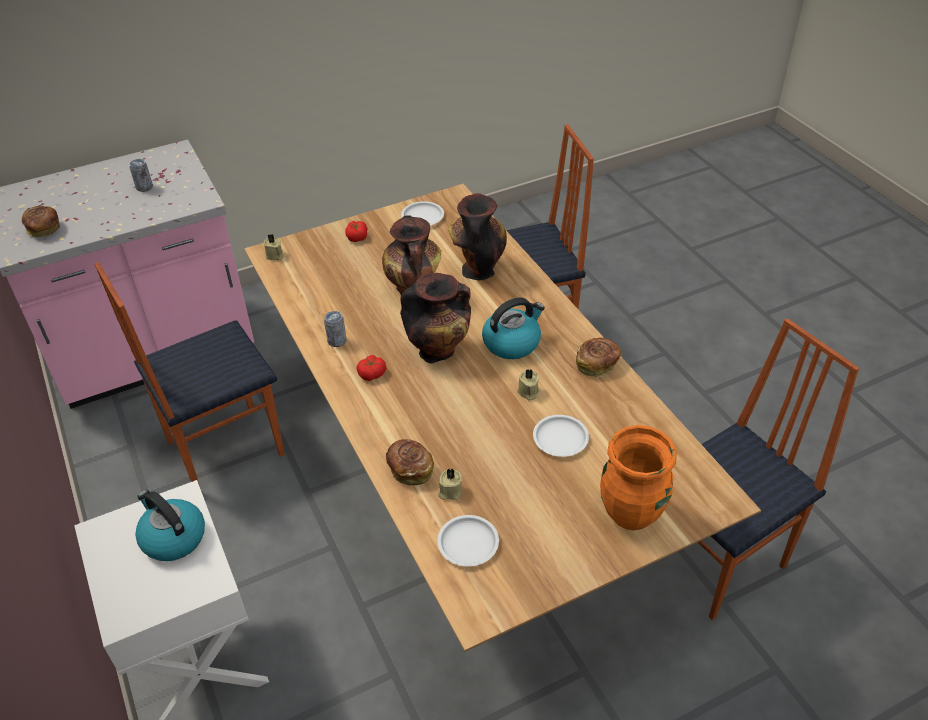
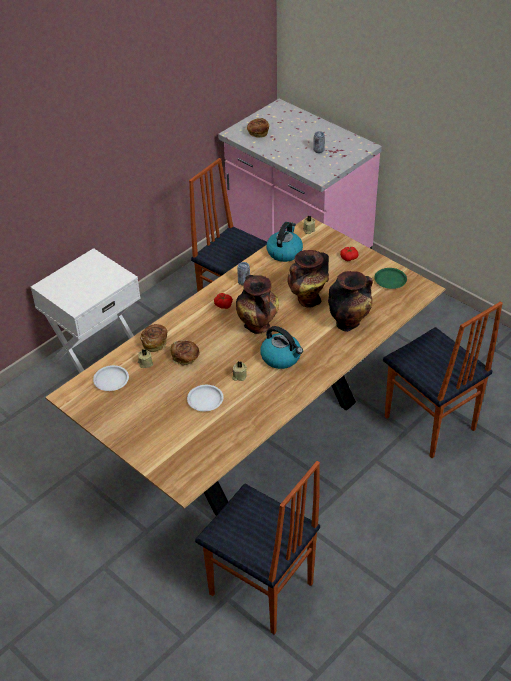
camera: 70 degrees right, 0 degrees up
(172, 538) = (97, 283): kettle -> kettle (284, 252)
(423, 217) = (390, 280): white plate -> green plate
(597, 364) = (281, 403): bread -> bread (185, 358)
(631, 513) = (157, 445): orange vase -> none

